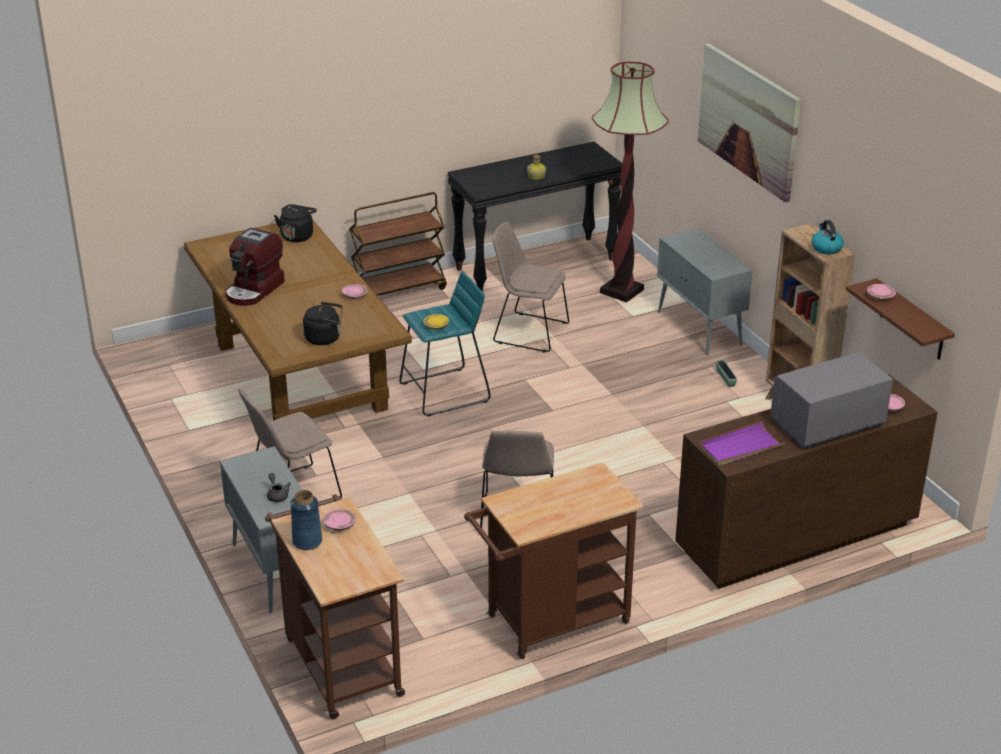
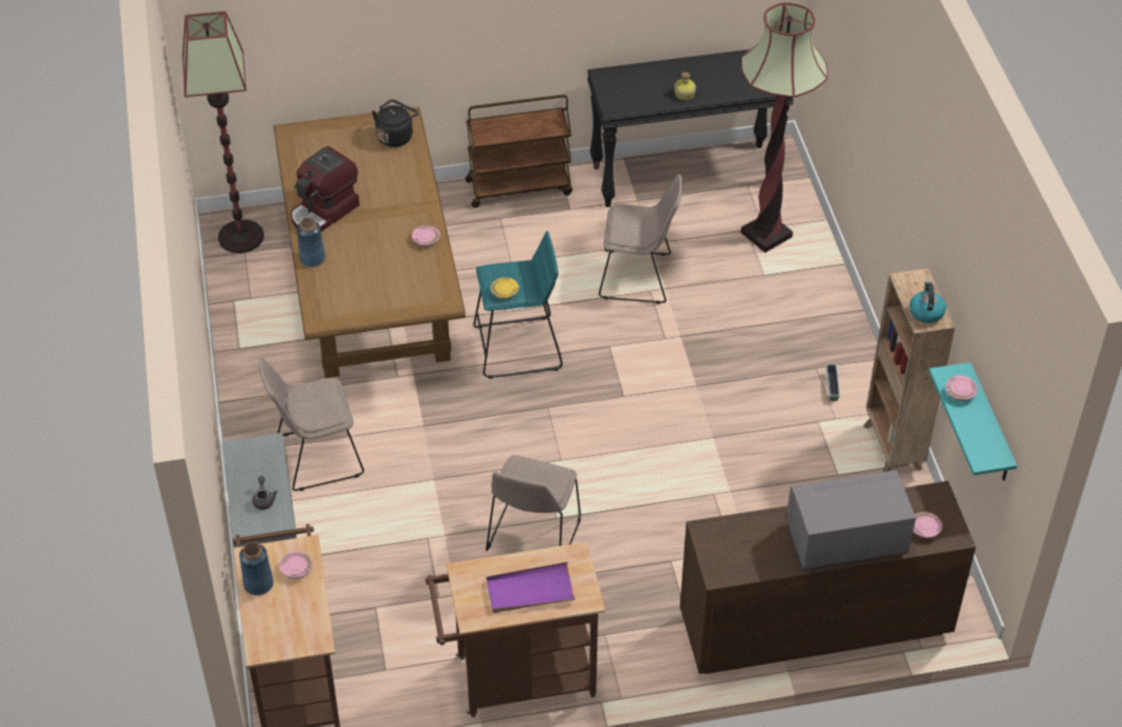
camera: 15 degrees right, 15 degrees up
(162, 355) = (241, 237): none -> floor lamp
(256, 321) = (312, 258): none -> blue vase
(325, 338) = (374, 298): black kettle -> none
(528, 332) = (639, 277): beige chair -> beige chair turned 150 degrees clockwise
(700, 329) = (832, 308): grey cabinet -> none
(740, 447) = (738, 552): purple tray -> purple tray (530, 591)
(748, 120) = (898, 118): picture -> none
(912, 321) = (990, 426): brown shelf -> turquoise shelf

